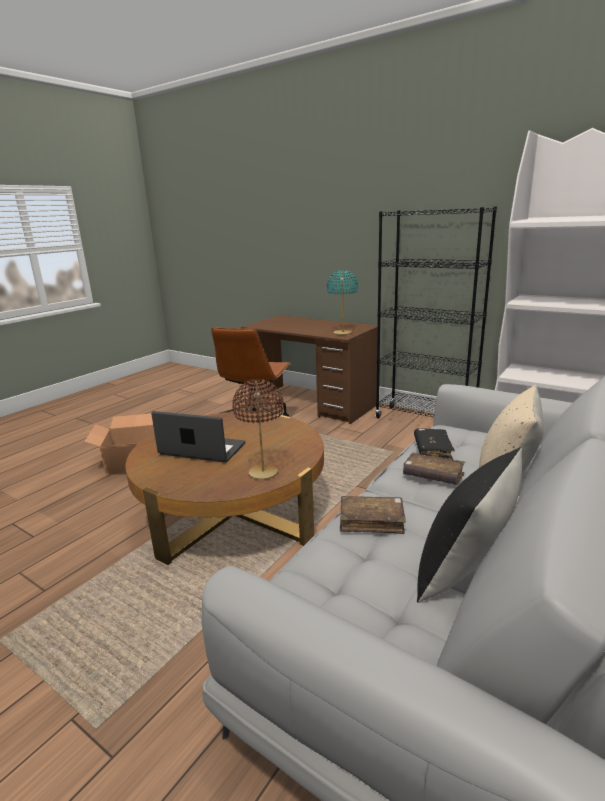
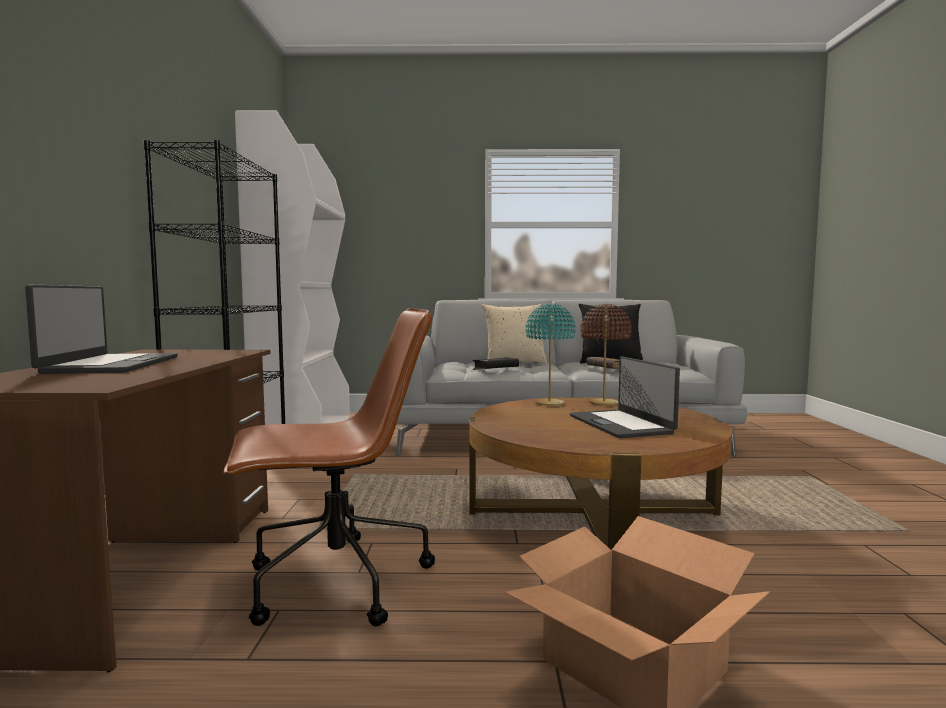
camera: 125 degrees left, 15 degrees down
(310, 324) = (111, 365): none -> laptop
(342, 333) = (218, 352): turquoise table lamp -> turquoise table lamp (549, 403)
(433, 476) = (534, 367): brown book -> none

